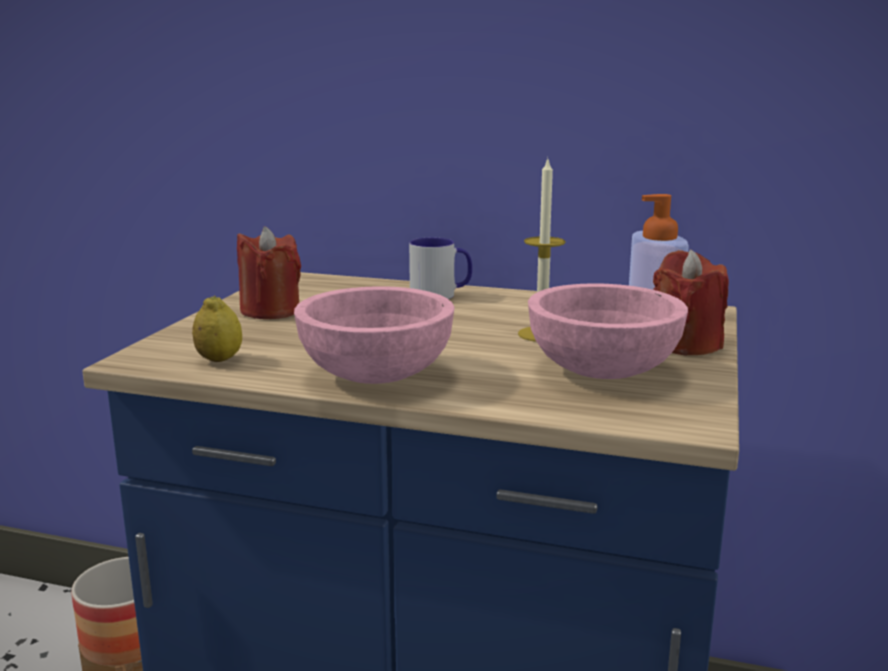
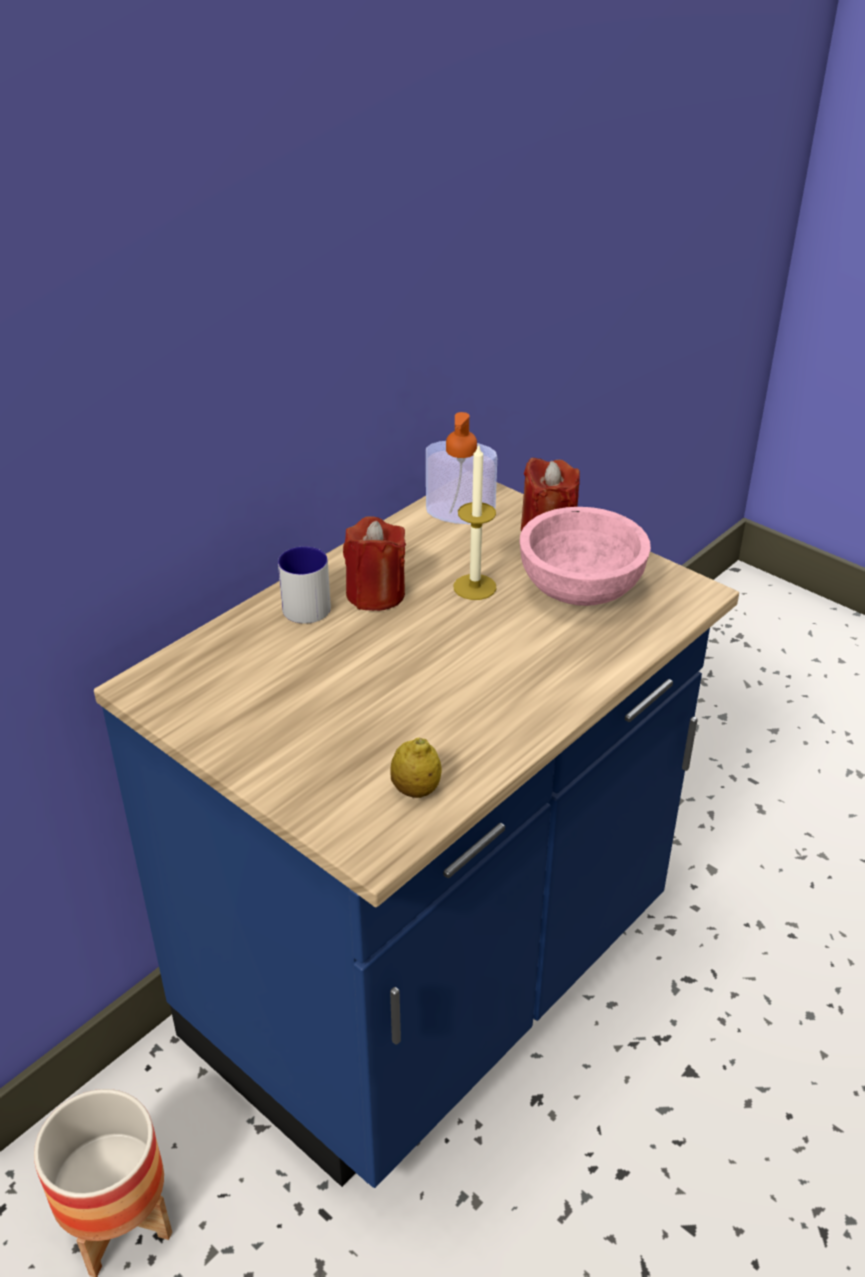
camera: 65 degrees left, 20 degrees up
(270, 311) = (273, 727): red candle -> red candle (375, 594)
(376, 375) = (519, 703): pink bowl -> none

